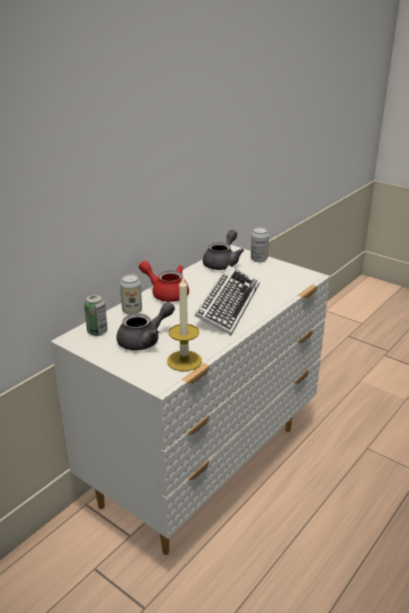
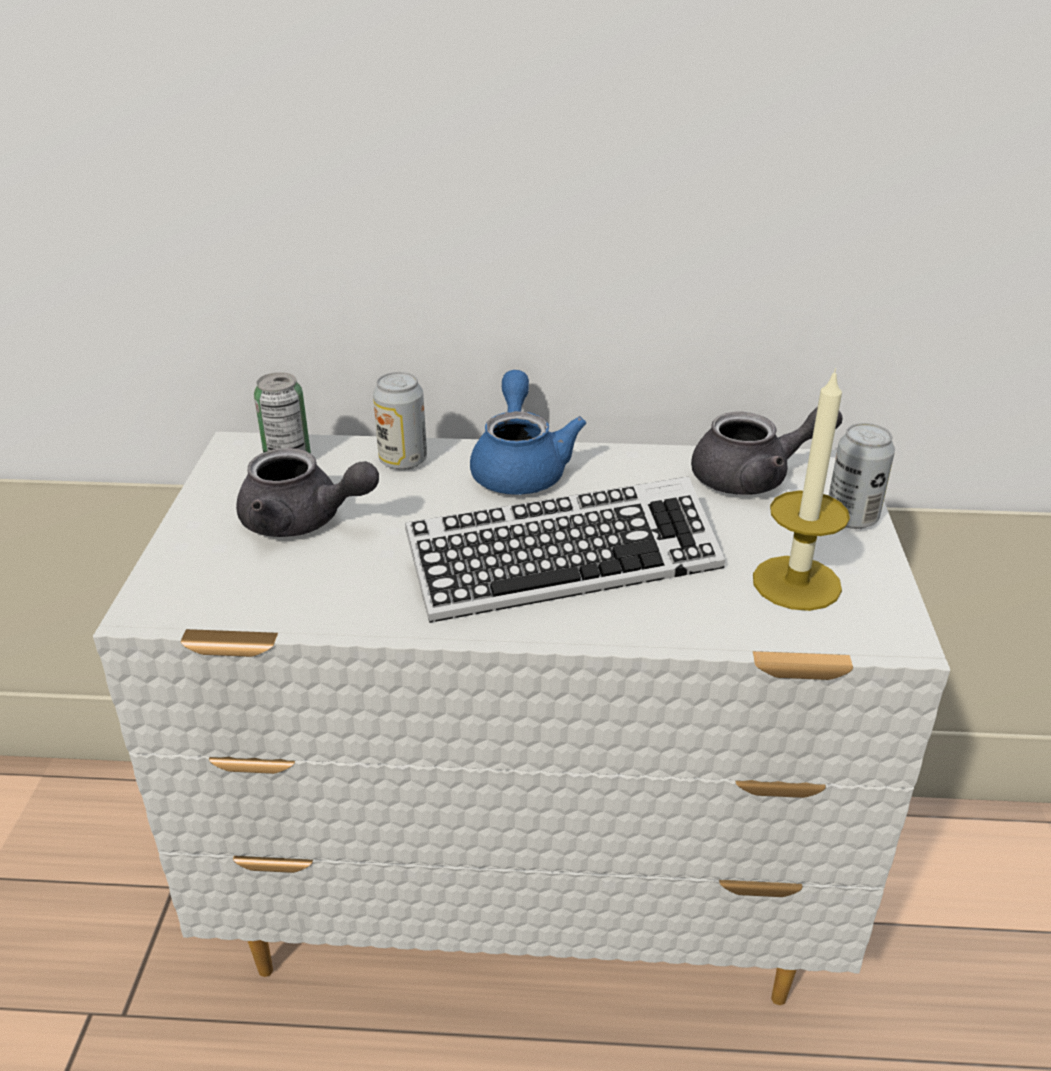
camera: 55 degrees right, 5 degrees up
(166, 293) = (520, 467): red teapot -> blue teapot
(184, 361) = (261, 602): candle -> candle (796, 583)

